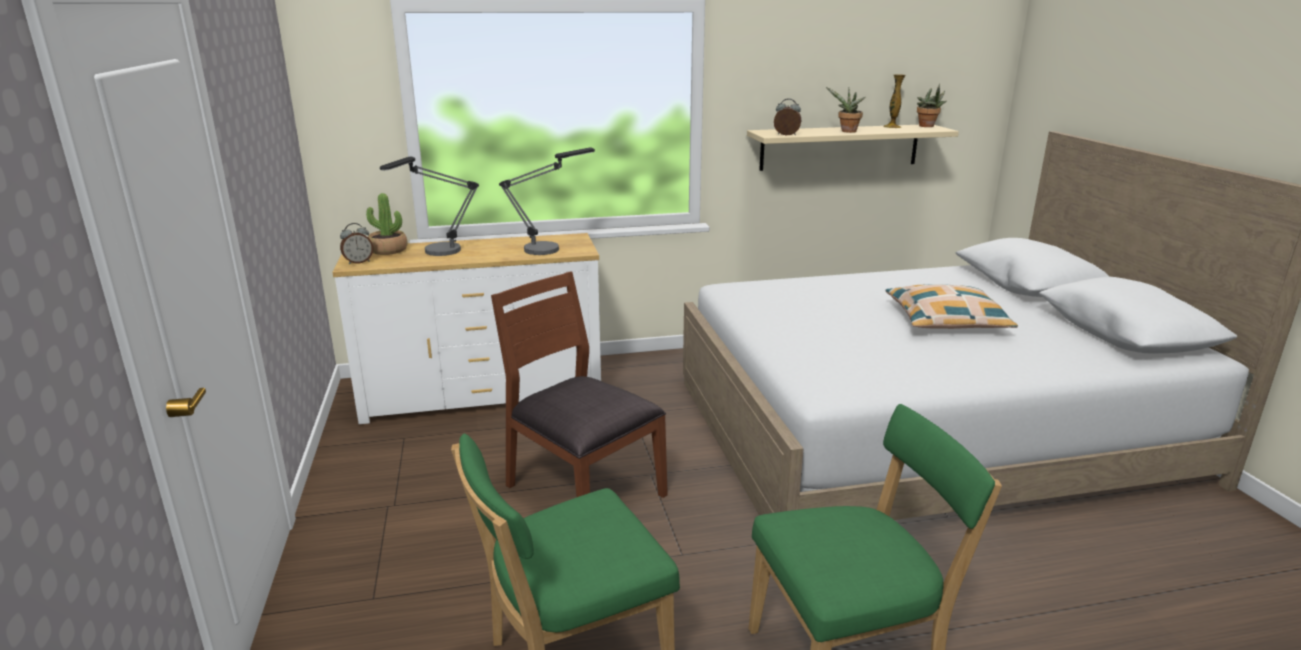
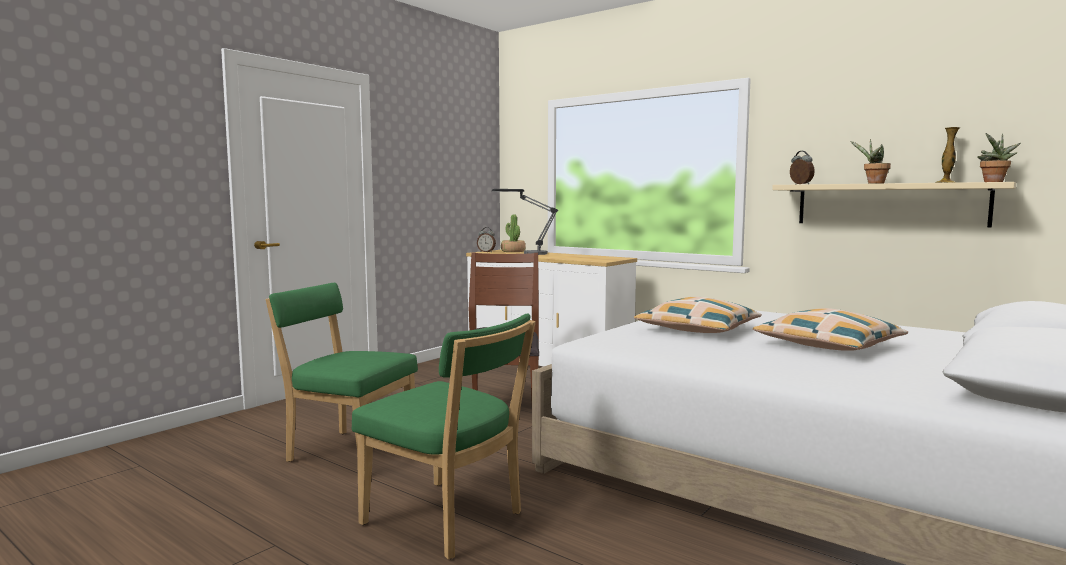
camera: 50 degrees right, 15 degrees down
(551, 247) = (591, 258): table lamp -> none
(830, 332) = (697, 329): none -> pillow

